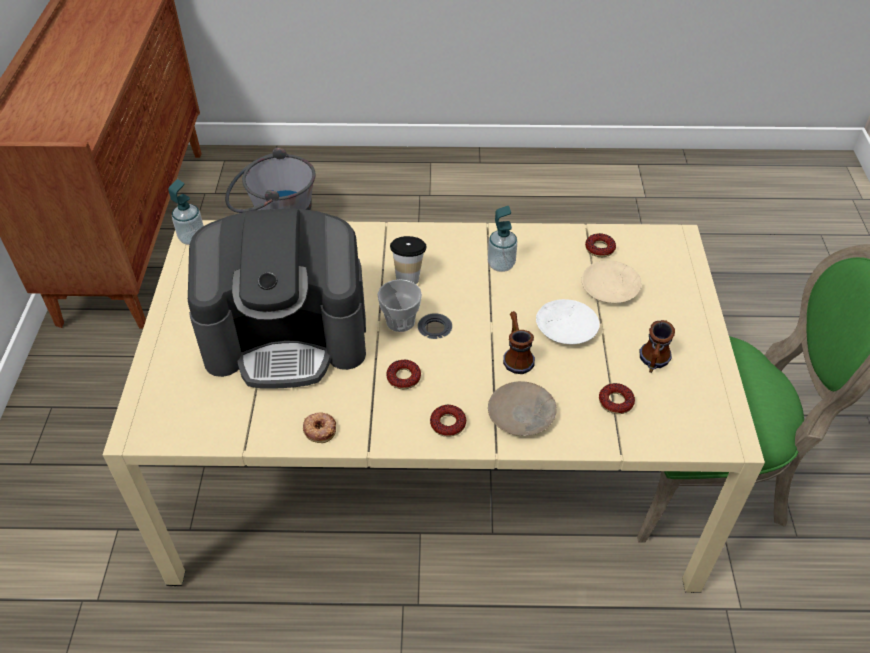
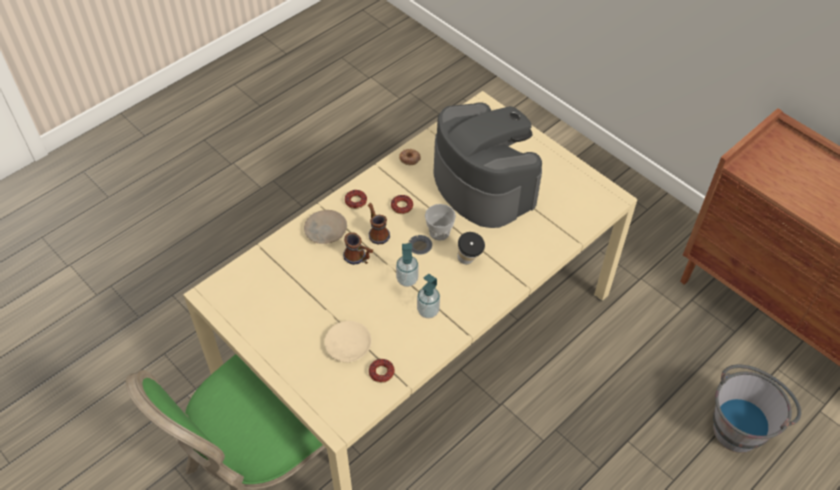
camera: 135 degrees right, 5 degrees up
(192, 238) = (611, 194): soap dispenser -> soap dispenser (407, 279)
(288, 335) = (483, 185): coffee machine -> coffee machine turned 105 degrees clockwise
(565, 327) = (349, 296): white plate -> none
(615, 402) = (284, 271): donut -> none
(652, 363) = (281, 310): mug -> mug (377, 232)

